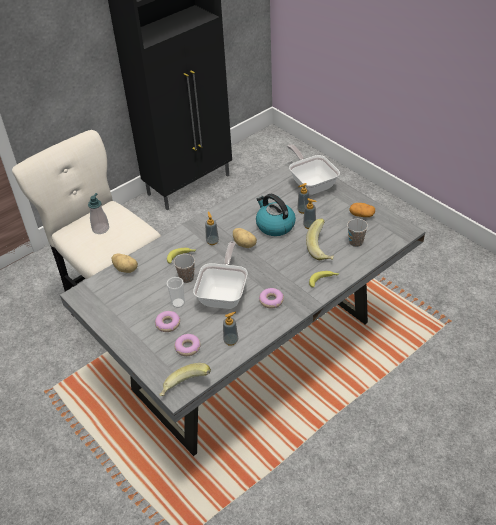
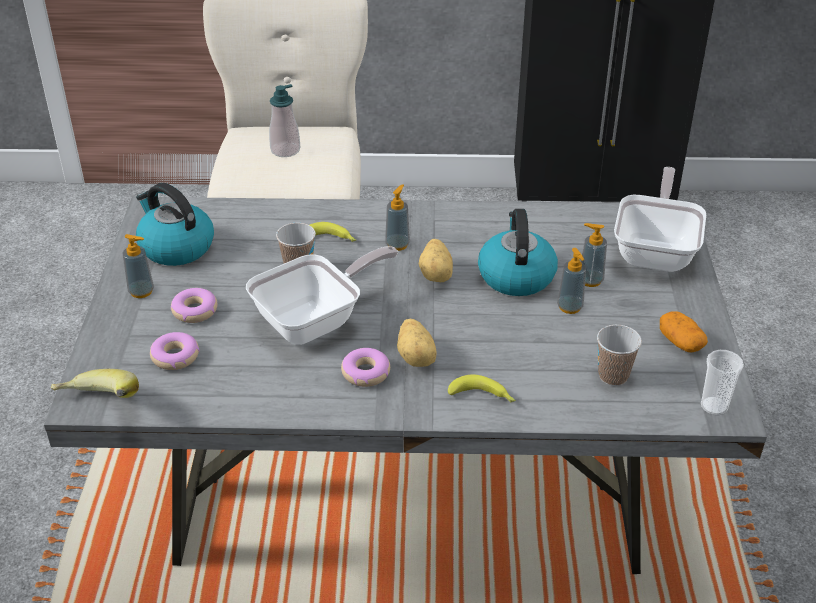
camera: 40 degrees right, 5 degrees down
(117, 303) = (175, 247): none -> kettle
(126, 269) = (243, 213): potato -> potato (417, 357)
(178, 303) = (243, 294): cup -> cup (714, 406)
(231, 340) = (238, 387): soap dispenser -> soap dispenser (141, 291)
(322, 249) = (543, 352): banana -> none

